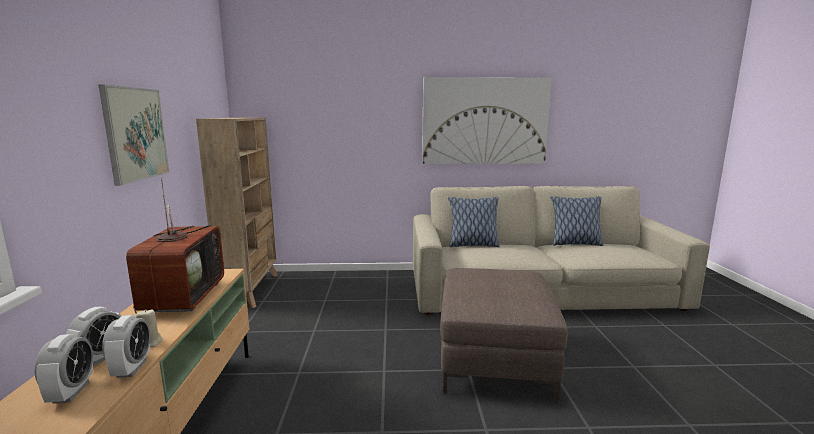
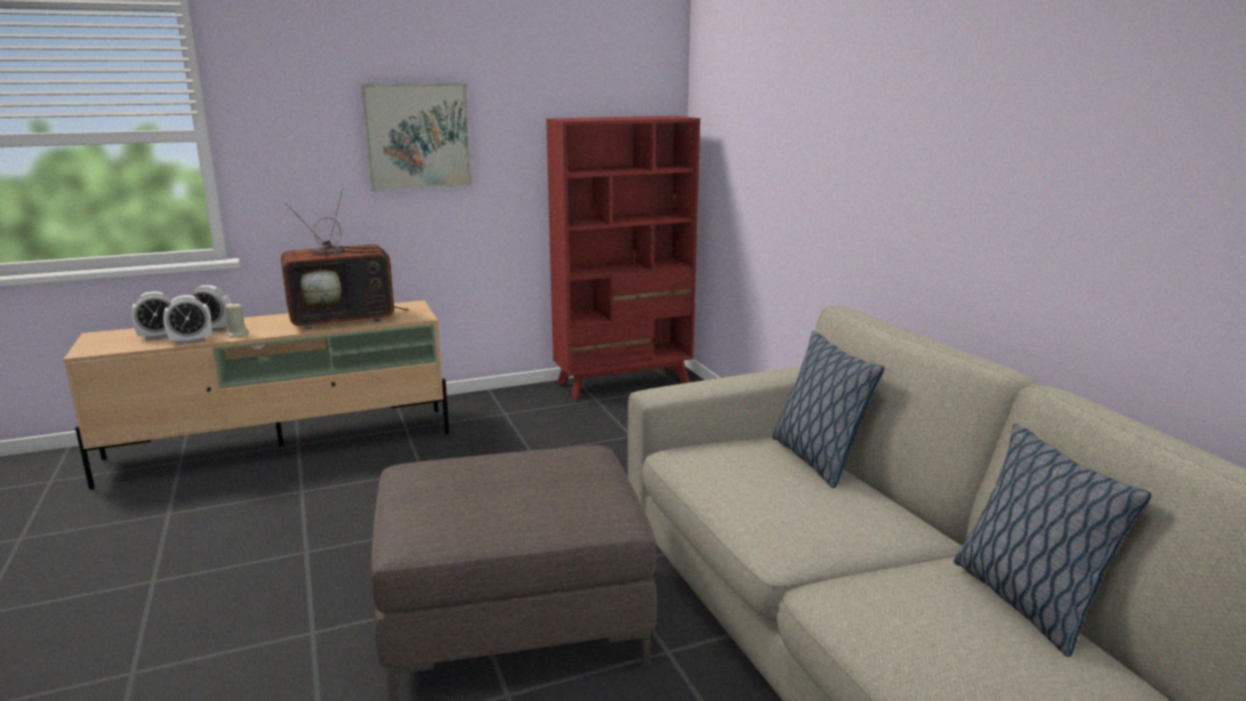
camera: 70 degrees right, 5 degrees up
(251, 290) = (624, 384): beige bookcase -> red bookcase
(485, 121) = (1003, 161): picture -> none

